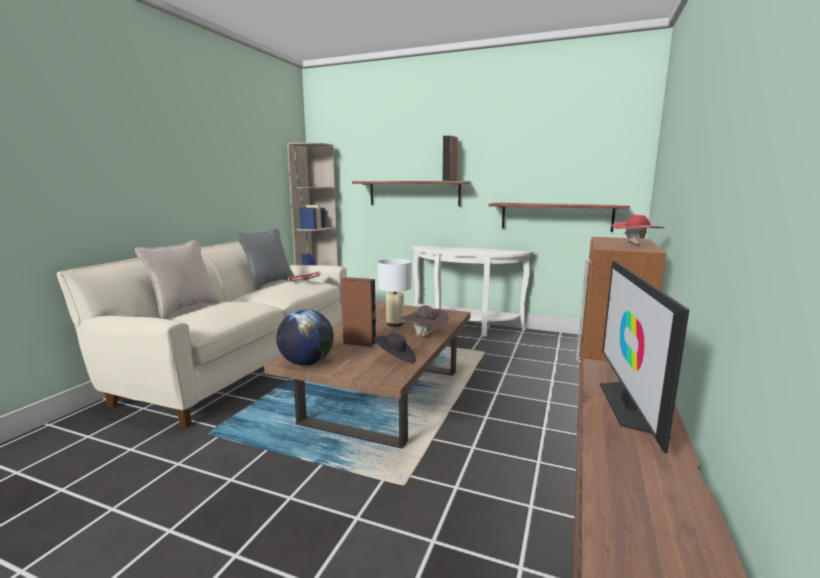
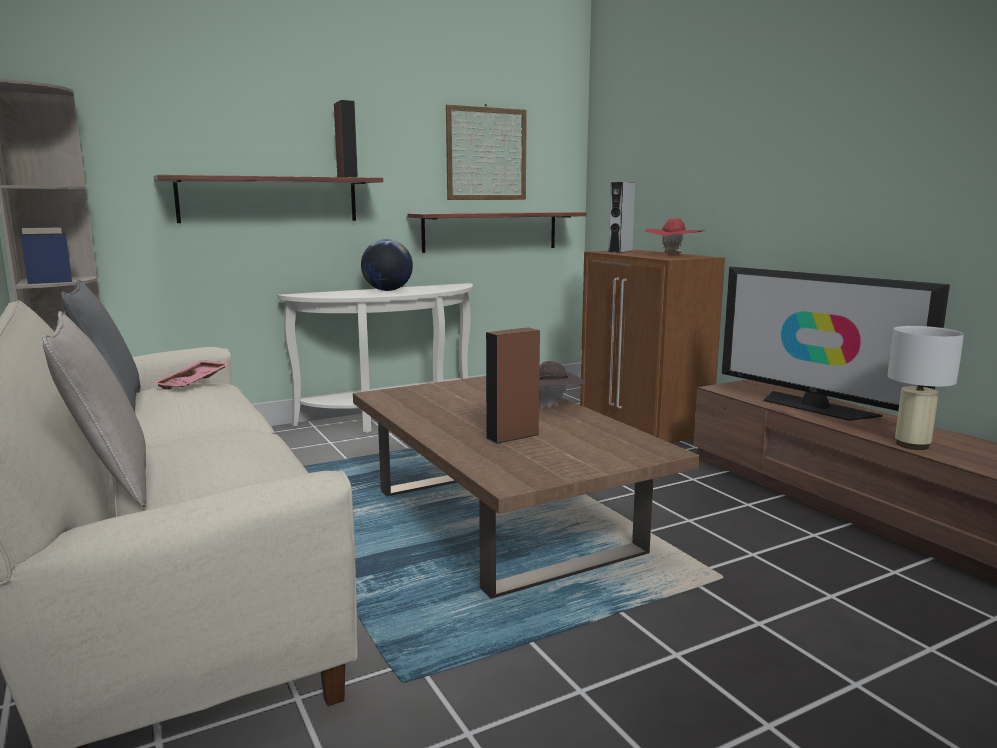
camera: 50 degrees left, 0 degrees up
(306, 363) = (538, 475): globe -> globe (388, 290)
(395, 324) = (475, 407): white table lamp -> white table lamp (911, 445)
(396, 359) = (604, 435): black hat -> none
(556, 161) = (486, 152): none -> picture
(617, 239) = (620, 251): none -> grey speaker

